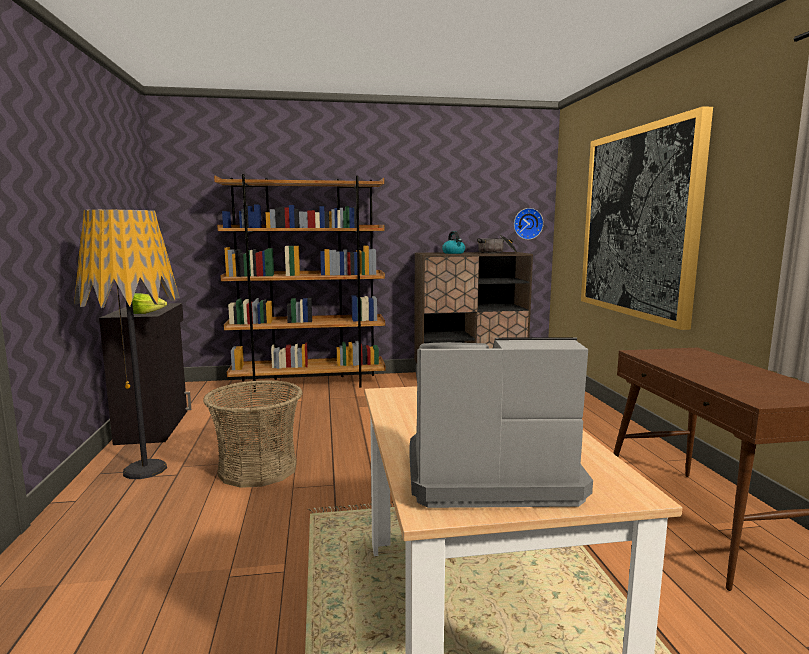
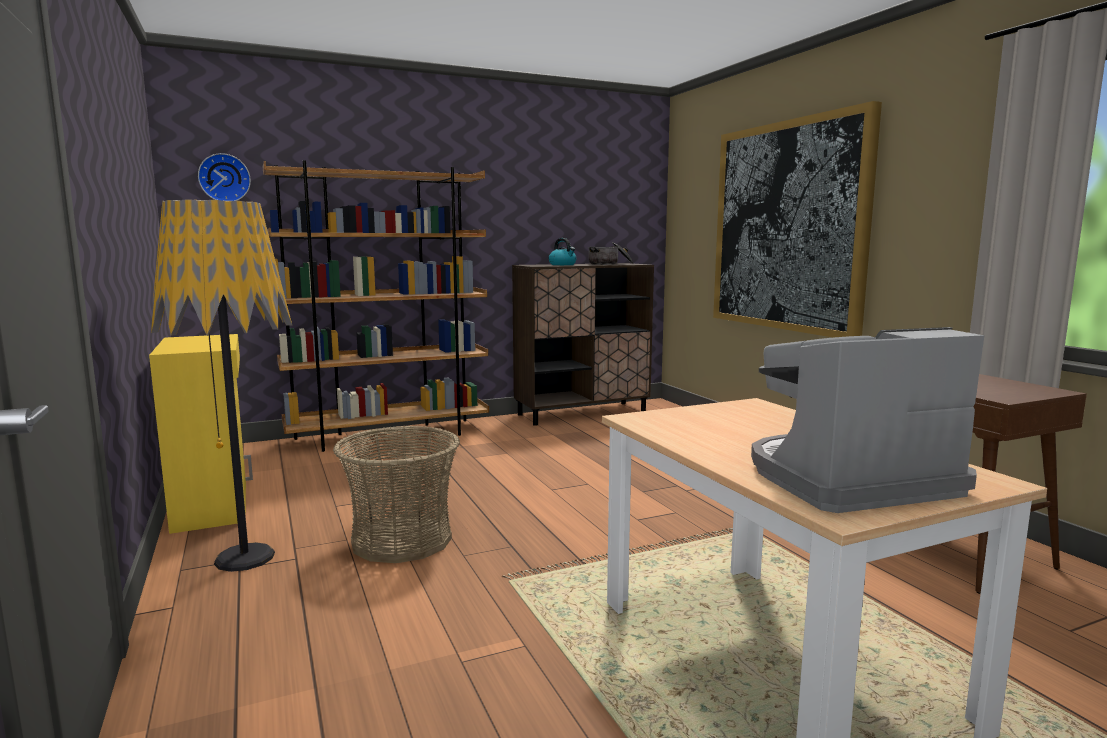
camera: 15 degrees left, 0 degrees up
(146, 313) = (212, 347): lettuce -> none
(155, 426) = (213, 504): black cabinet -> yellow cabinet
(527, 223) = (638, 229): wall clock -> wall clock (224, 178)

